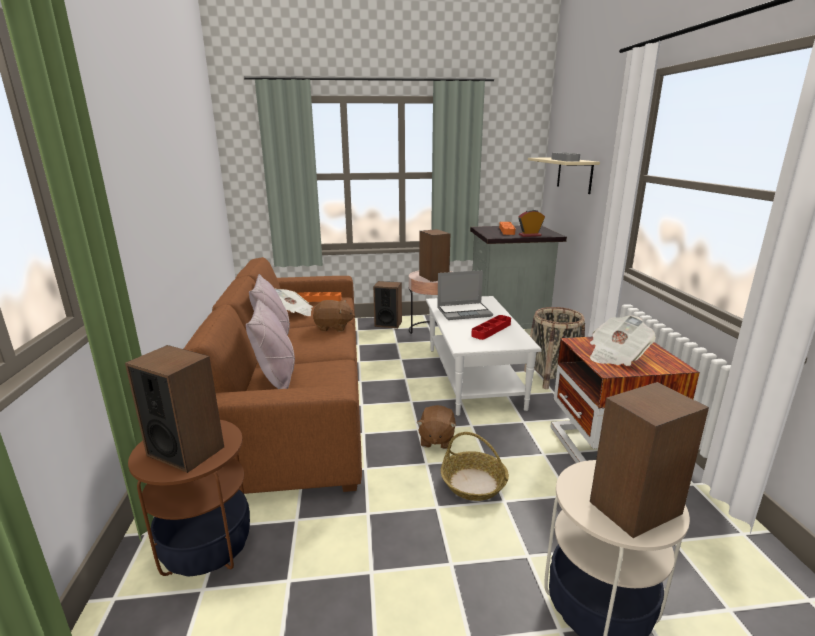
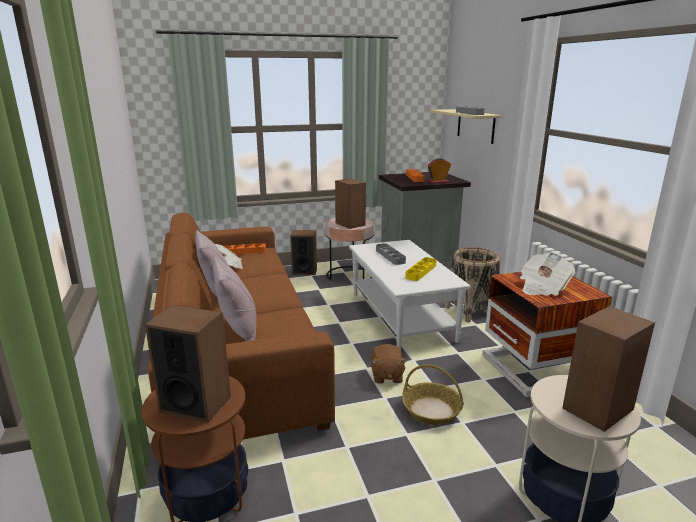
camera: 10 degrees left, 0 degrees up
(333, 327) = (271, 278): brown plush toy -> none
(464, 312) = (390, 256): laptop -> grey tray
(491, 330) = (421, 271): red tray -> yellow tray

